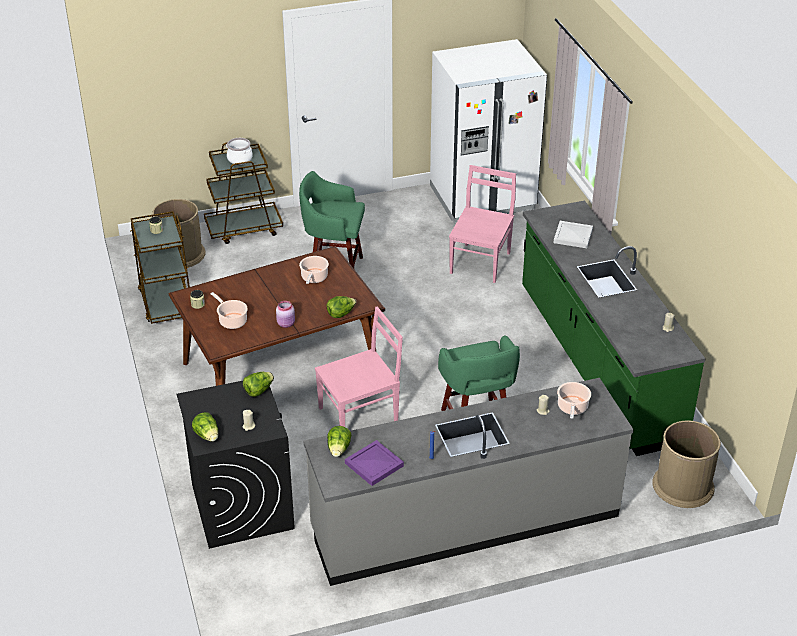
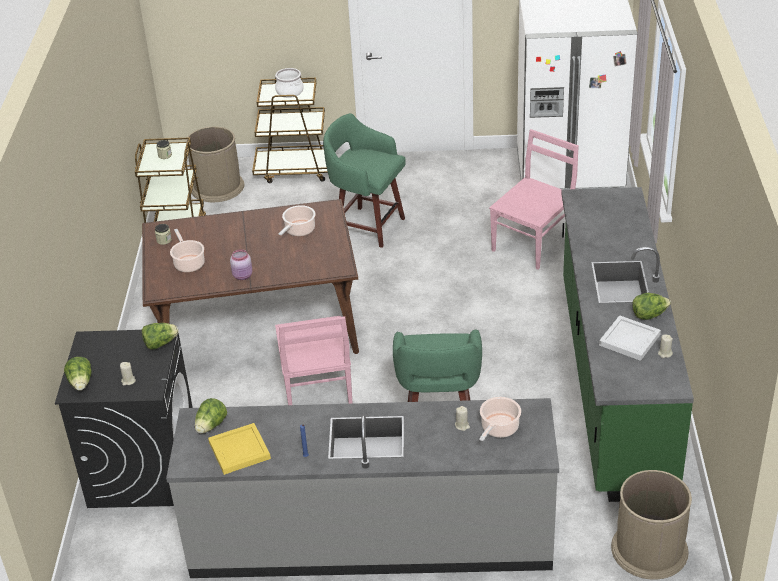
camera: 20 degrees right, 0 degrees up
(341, 314) = (306, 275): lettuce -> lettuce (649, 315)
(360, 414) = (317, 391): pink chair -> pink chair turned 90 degrees clockwise
(373, 464) = (238, 450): purple tray -> yellow tray
(572, 236) = (604, 226): white tray -> white tray (628, 340)

